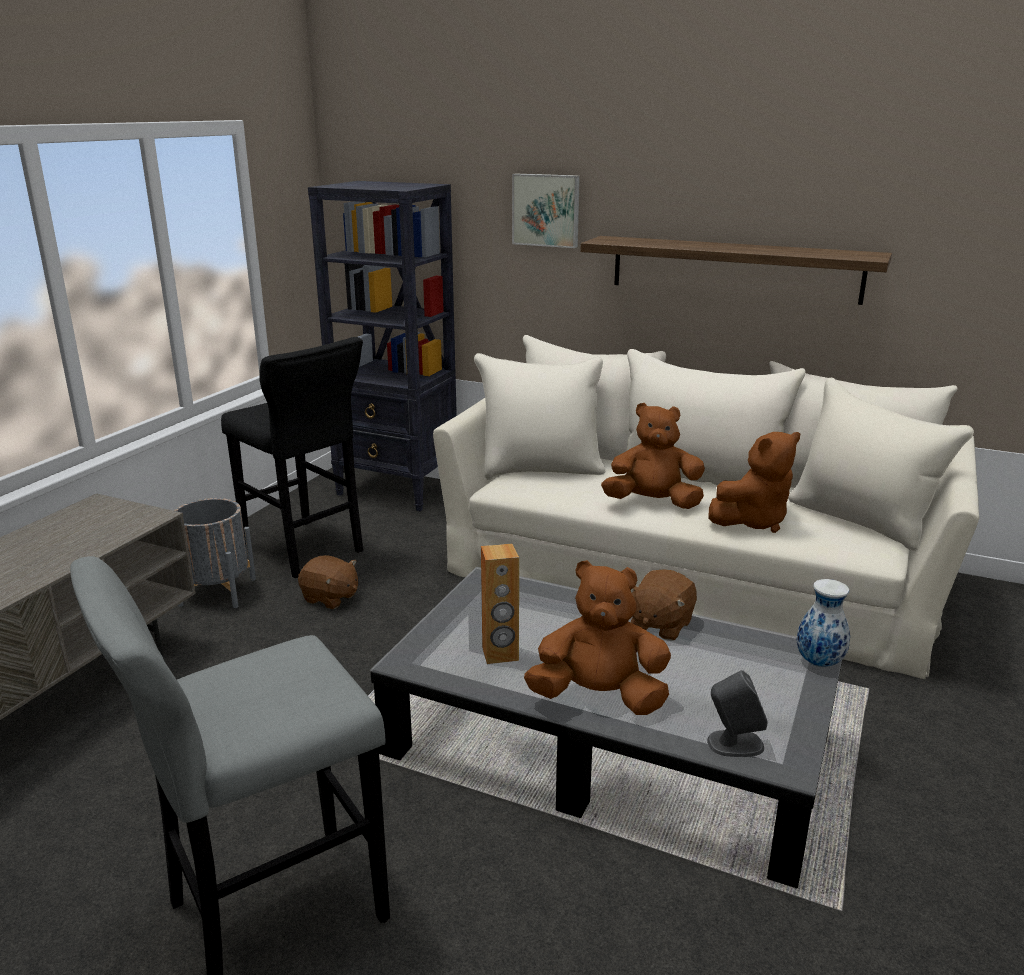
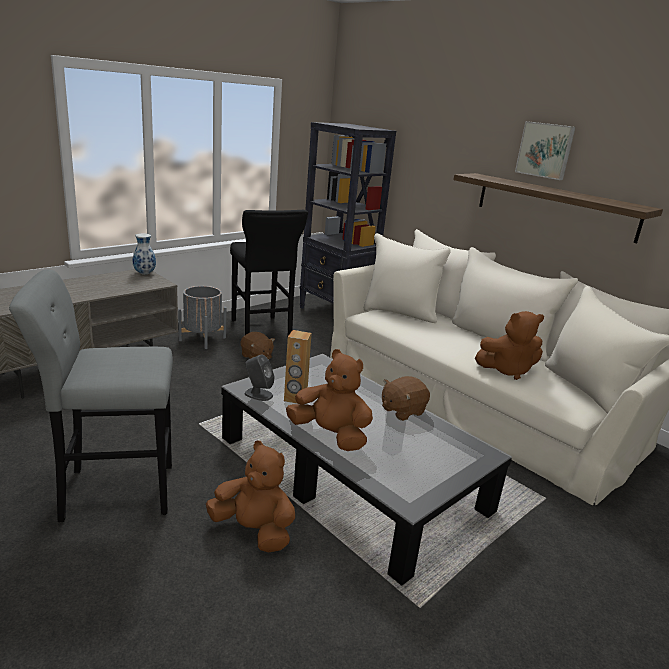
camera: 20 degrees right, 0 degrees up
(546, 210) = (447, 153): picture -> picture (545, 150)
(652, 503) = (451, 345): brown plush toy -> brown plush toy (254, 530)
(734, 744) = (388, 482): grey speaker -> grey speaker (258, 394)
(820, 662) = (486, 459): vase -> vase (145, 273)

